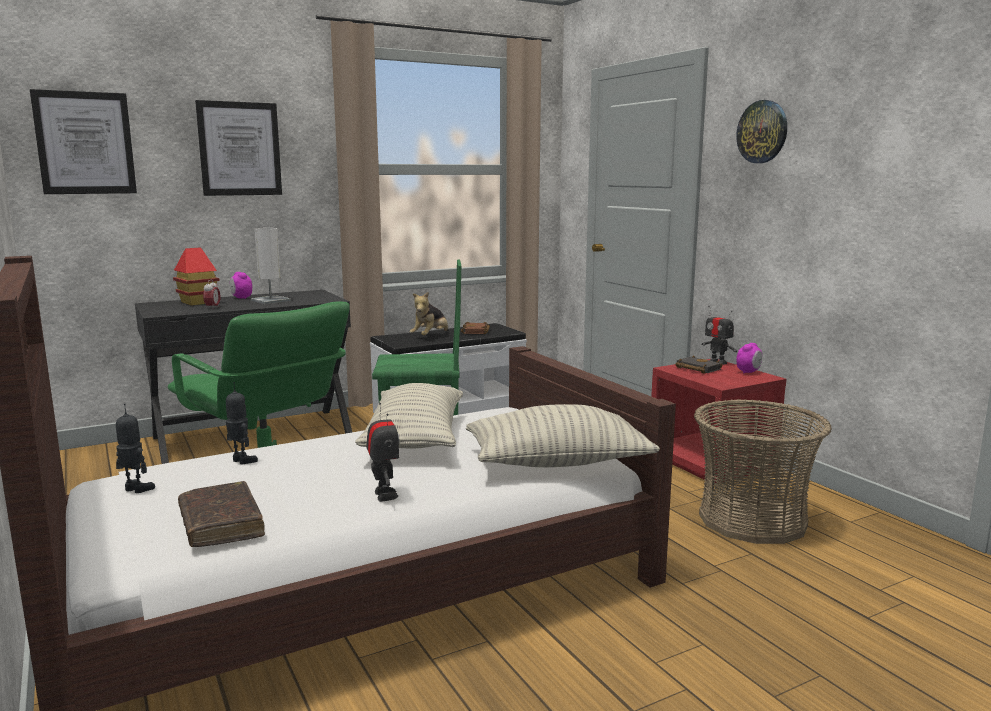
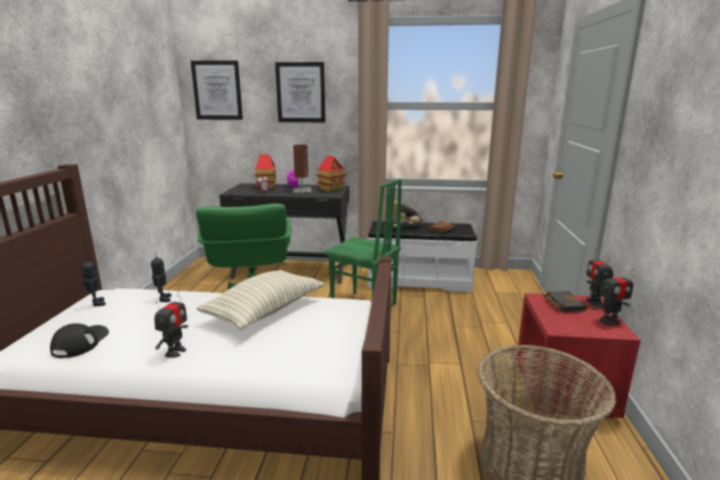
camera: 35 degrees right, 5 degrees up
(221, 525) = (80, 342): brown book -> black cap
(270, 300) = (302, 191): white table lamp -> brown table lamp
(310, 295) = (331, 189): none -> toy house
(558, 462) = (310, 364): pillow -> none
(748, 372) = (609, 321): alarm clock -> toy robot
(762, 132) = (669, 81): wall clock -> none

